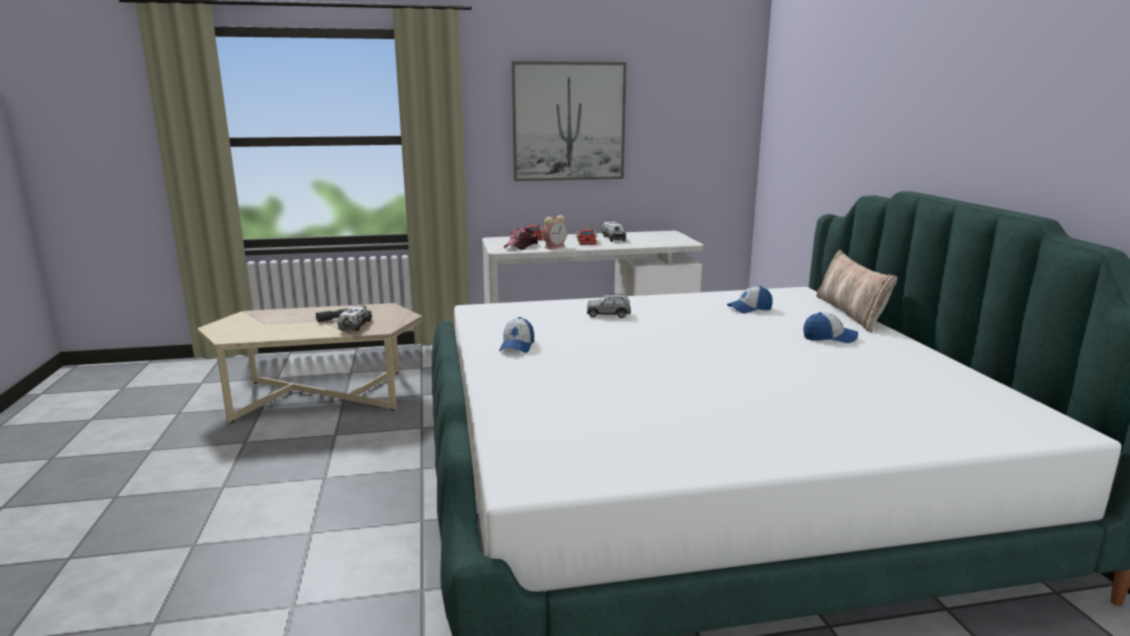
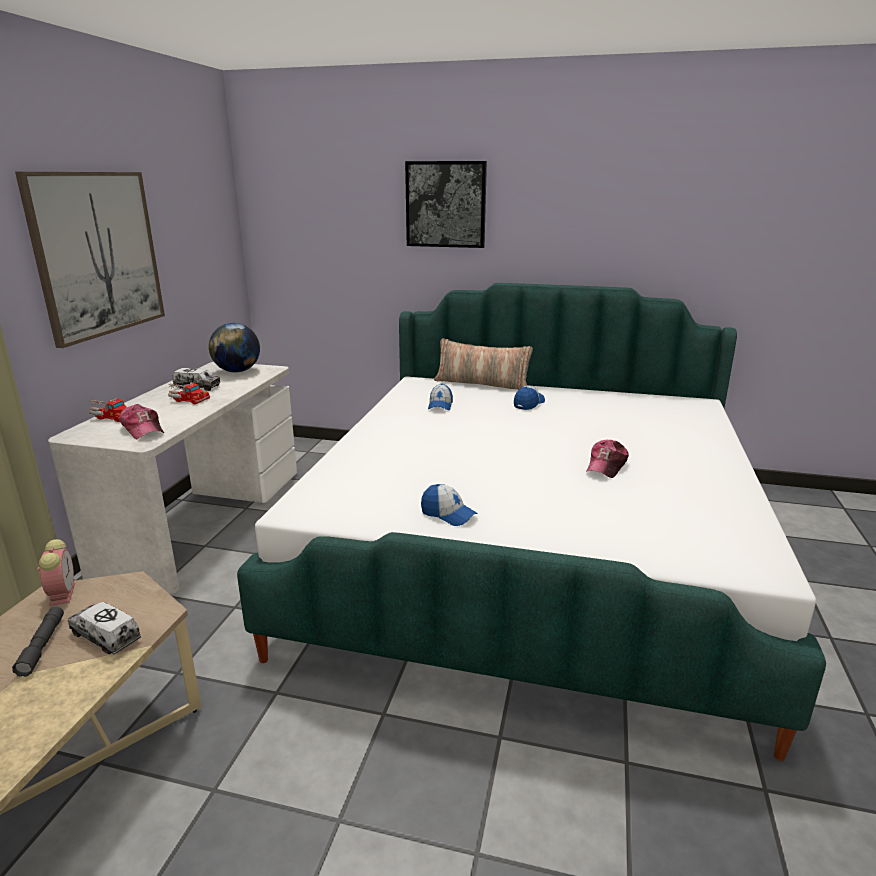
camera: 65 degrees left, 5 degrees up
(555, 247) = (182, 416): alarm clock -> alarm clock (62, 593)
(608, 314) = (394, 454): grey toy car -> none
(664, 238) = (237, 371): none -> globe
(702, 389) = (606, 466): none -> cap
(891, 91) = (446, 204): none -> picture

